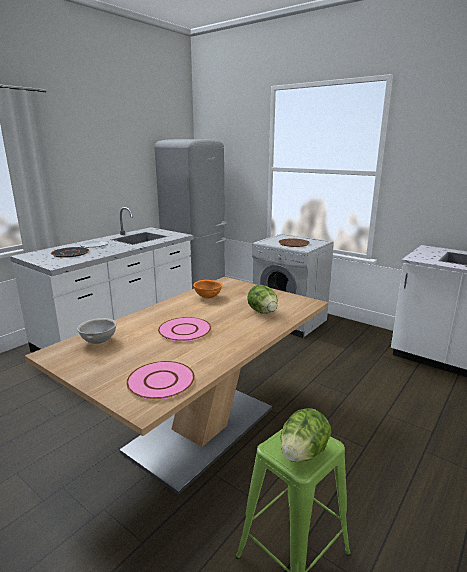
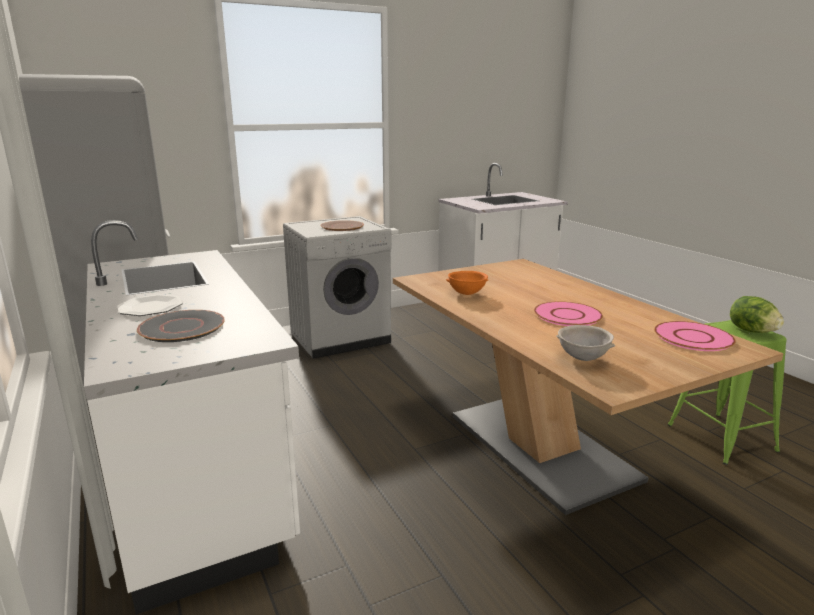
camera: 65 degrees left, 0 degrees up
(263, 312) = (534, 281): lettuce -> none

